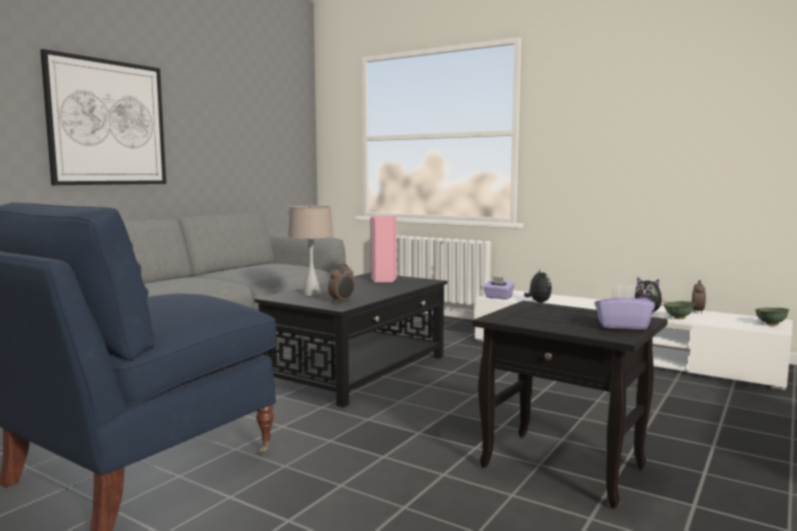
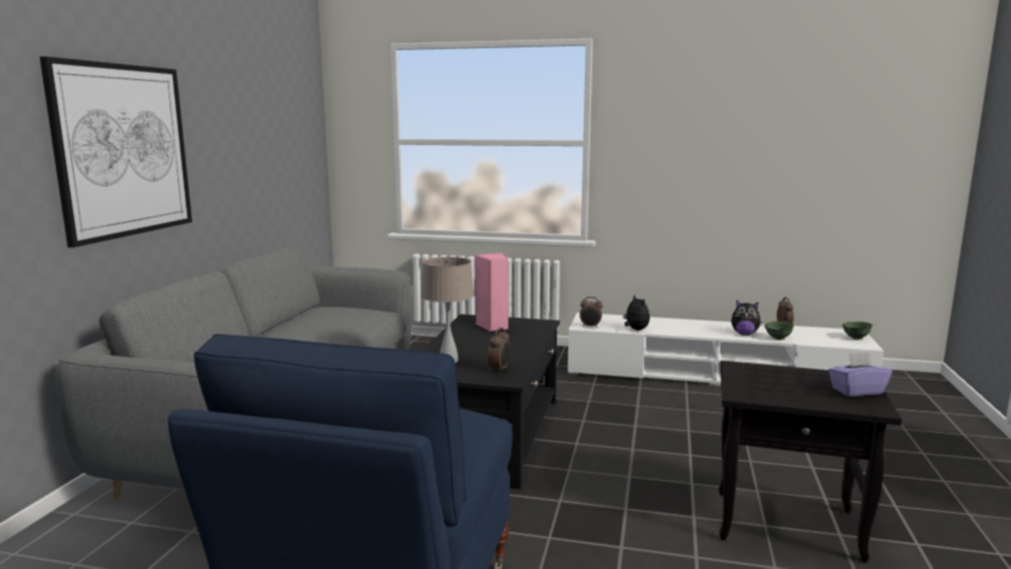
camera: 20 degrees left, 5 degrees up
(498, 297) = (590, 326): purple tissue box -> alarm clock

